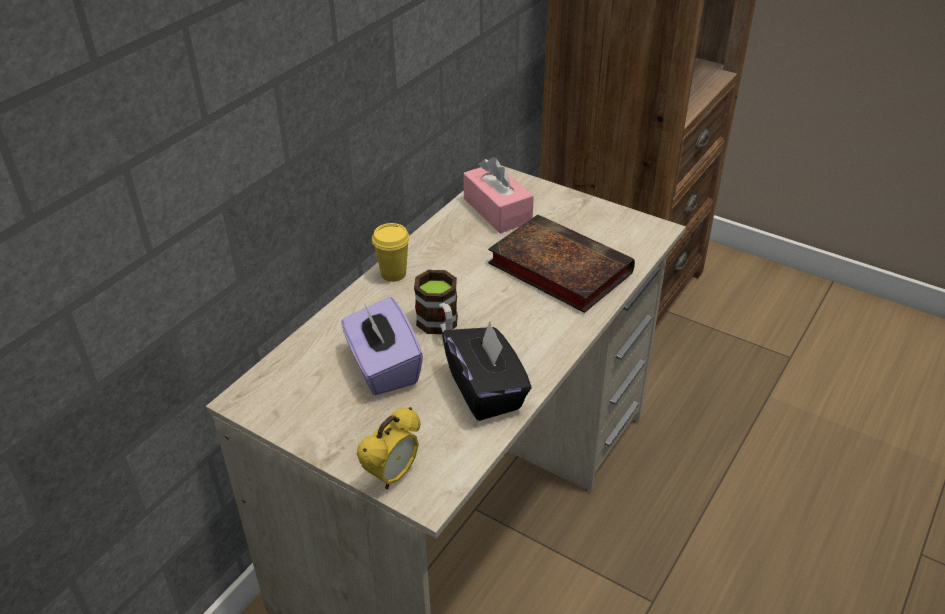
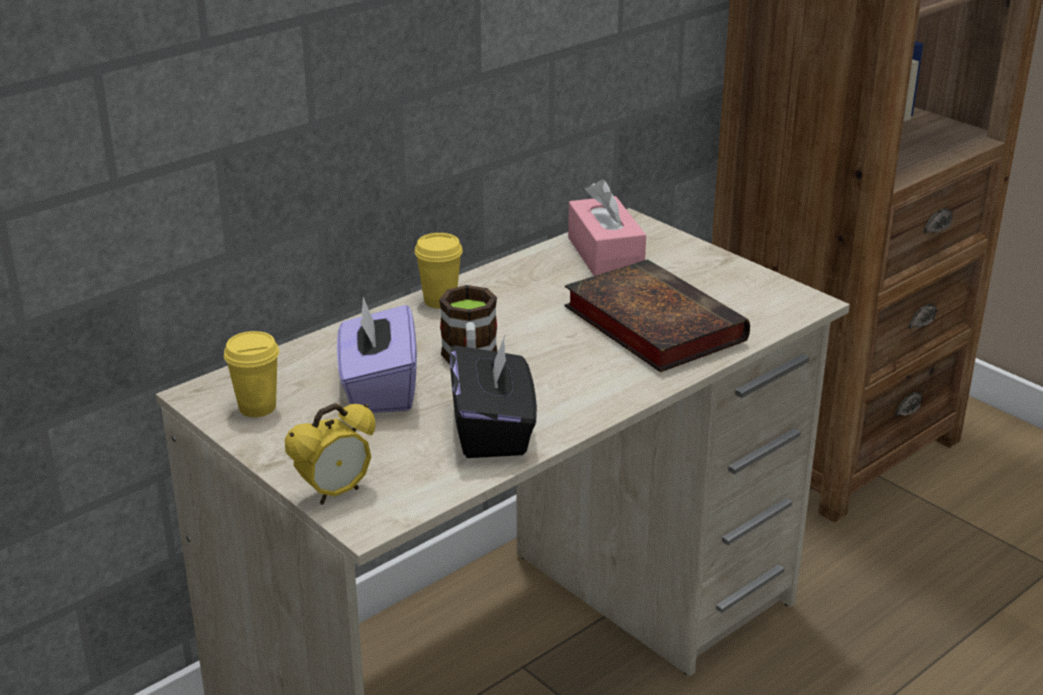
camera: 15 degrees right, 10 degrees down
(295, 404) = (257, 407): none -> yellow cup

